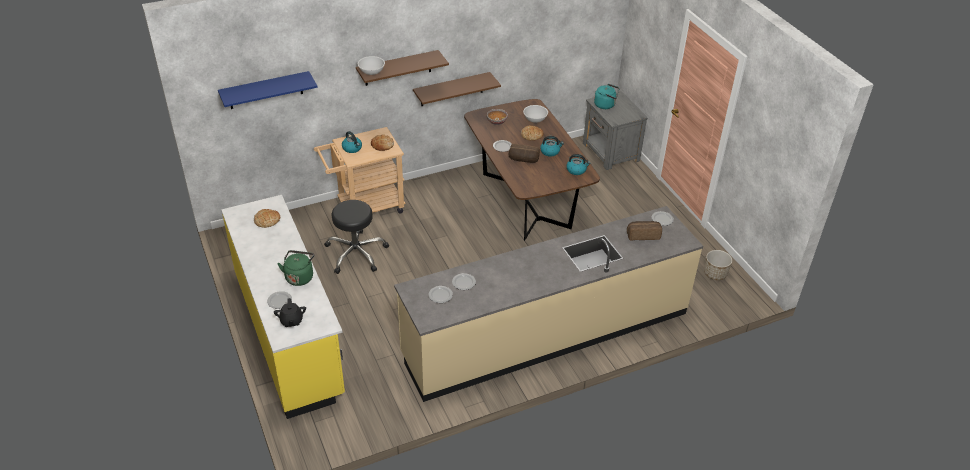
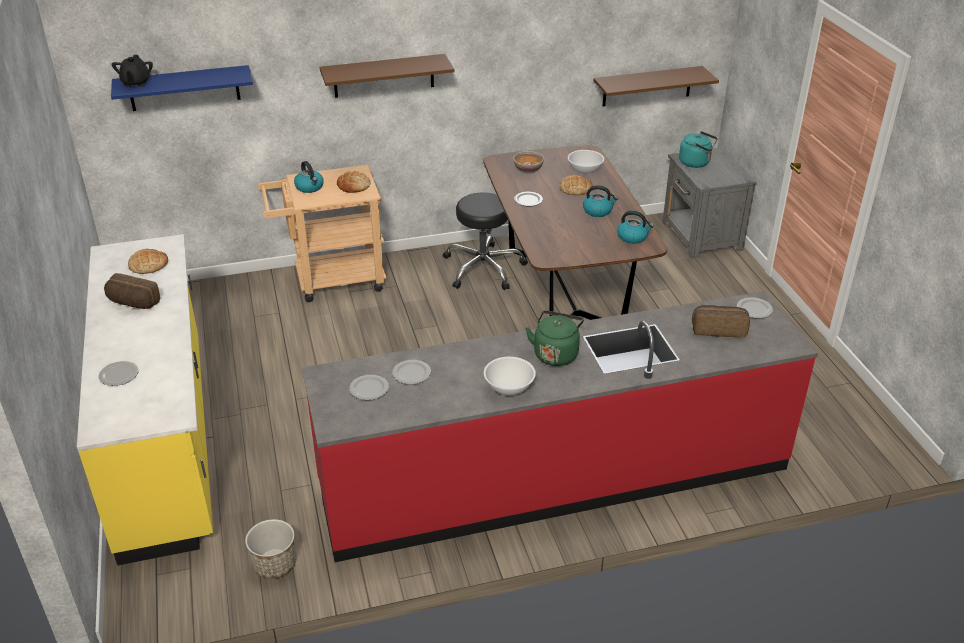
camera: 10 degrees right, 5 degrees down
(291, 321) = (124, 405): black teapot -> black teapot (136, 83)
(299, 276) = (163, 343): green kettle -> green kettle (556, 353)
(356, 253) = (299, 338): black stool -> black stool (483, 268)
(371, 72) = (339, 73): white bowl -> white bowl (508, 387)
(451, 89) = (466, 118): brown shelf -> brown shelf (647, 86)
(523, 160) = (555, 219): bread -> bread (132, 303)
(546, 333) = (555, 477): beige counter -> red counter
(715, 274) = (842, 414): planter -> planter (274, 564)

